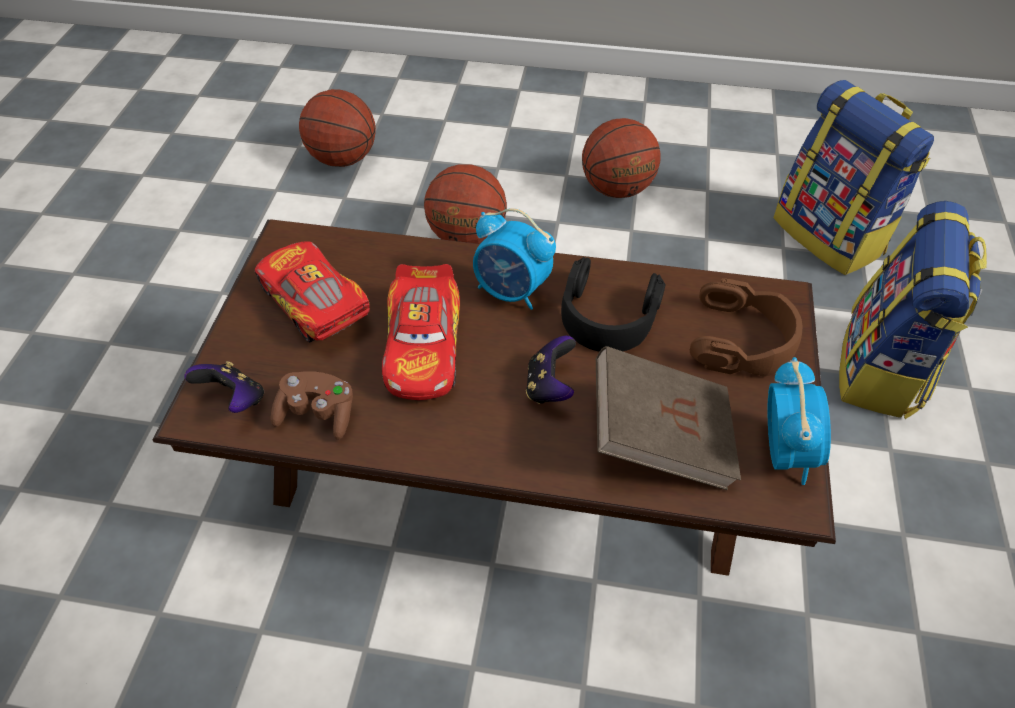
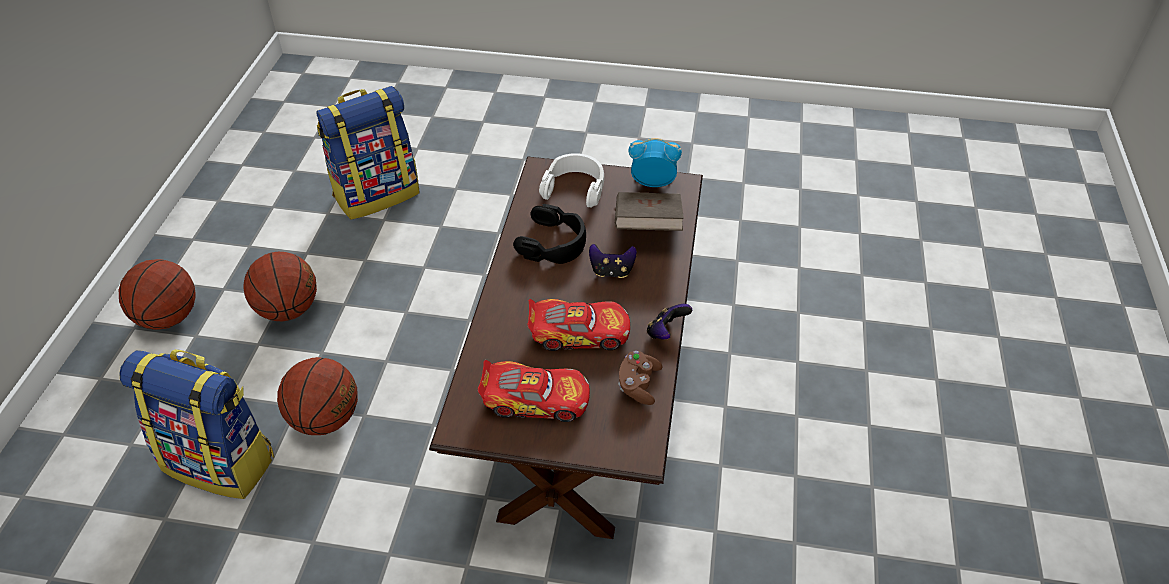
camera: 90 degrees left, 5 degrees down
(235, 399) = (628, 434): game controller -> game controller (666, 332)
(314, 303) = (535, 399): toy car -> toy car turned 135 degrees counterclockwise
(343, 159) = (168, 538): basketball -> basketball (168, 317)
(511, 291) = (529, 288): alarm clock -> none
(743, 340) = (574, 188): brown headphones -> white headphones
(881, 369) = (505, 193): backpack -> backpack (221, 462)

